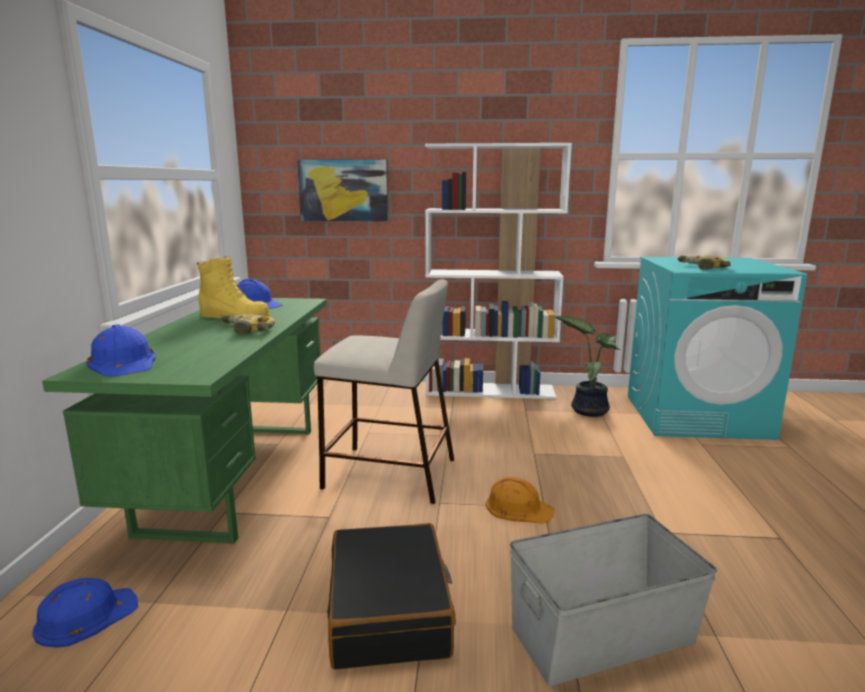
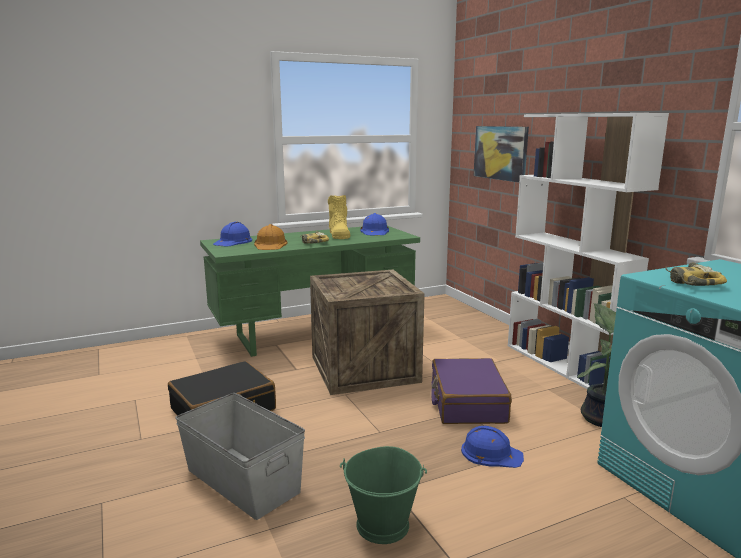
camera: 60 degrees right, 0 degrees up
(85, 616) = (180, 350): blue hard hat -> blue hard hat (491, 453)
(388, 473) = (364, 369): beige stool -> crate
(518, 507) = (368, 422): orange hard hat -> orange hard hat (270, 244)
(521, 447) = (467, 403): none -> purple suitcase
(721, 556) = (383, 525): none -> green bucket

